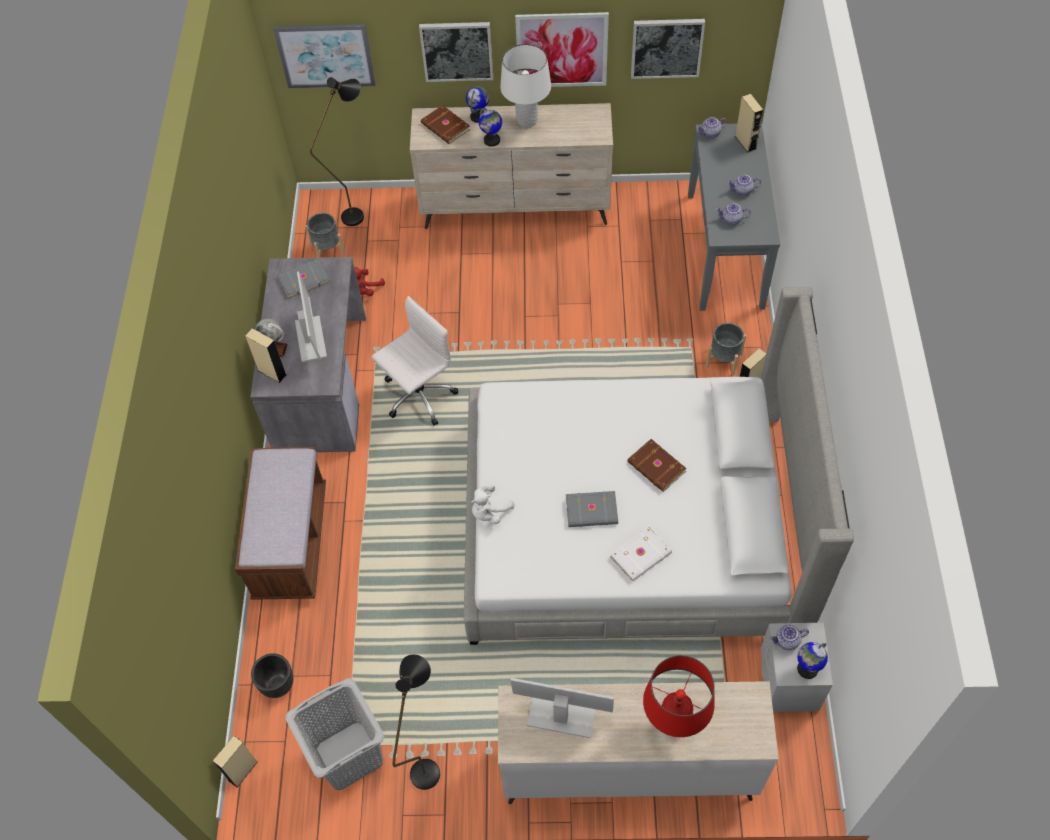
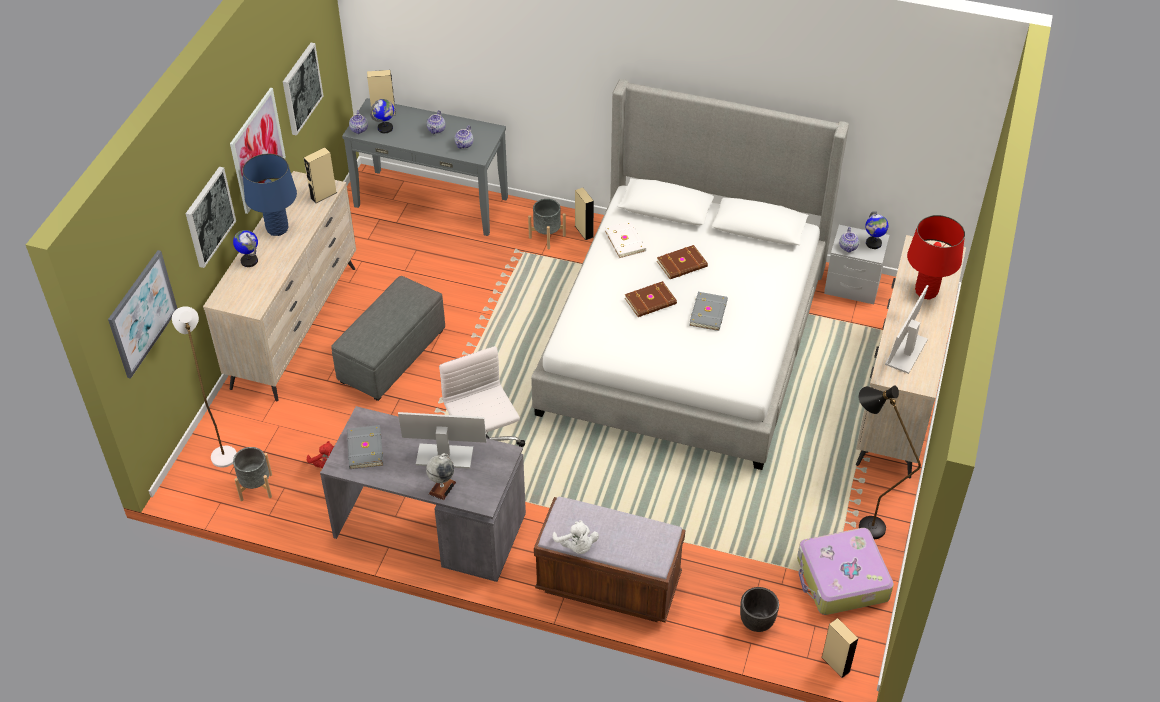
camera: 75 degrees left, 10 degrees down
(272, 372) = (471, 494): beige speaker -> beige speaker (323, 195)
(348, 756) = (841, 579): grey laundry basket -> suitcase
(359, 213) = (221, 450): black floor lamp -> white floor lamp
(445, 127) = (247, 287): brown book -> brown book (651, 302)
(489, 512) = (684, 377): white plush toy -> white plush toy (576, 546)
(492, 140) = (287, 258): globe -> globe (385, 128)
(509, 289) = (392, 355): none -> grey ottoman
(527, 120) = (277, 229): white table lamp -> blue table lamp
(641, 555) = (760, 294): white book -> white book (625, 241)

